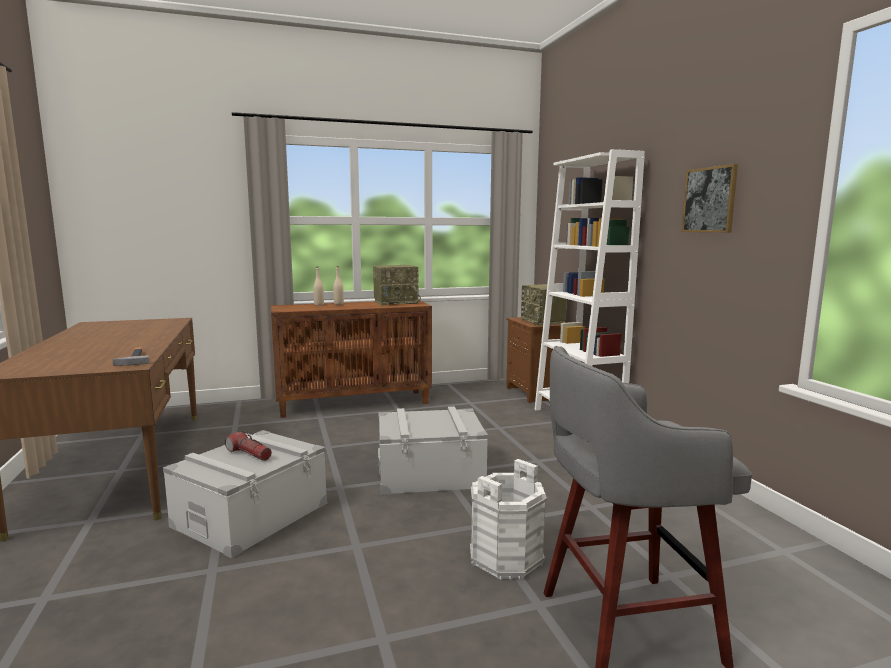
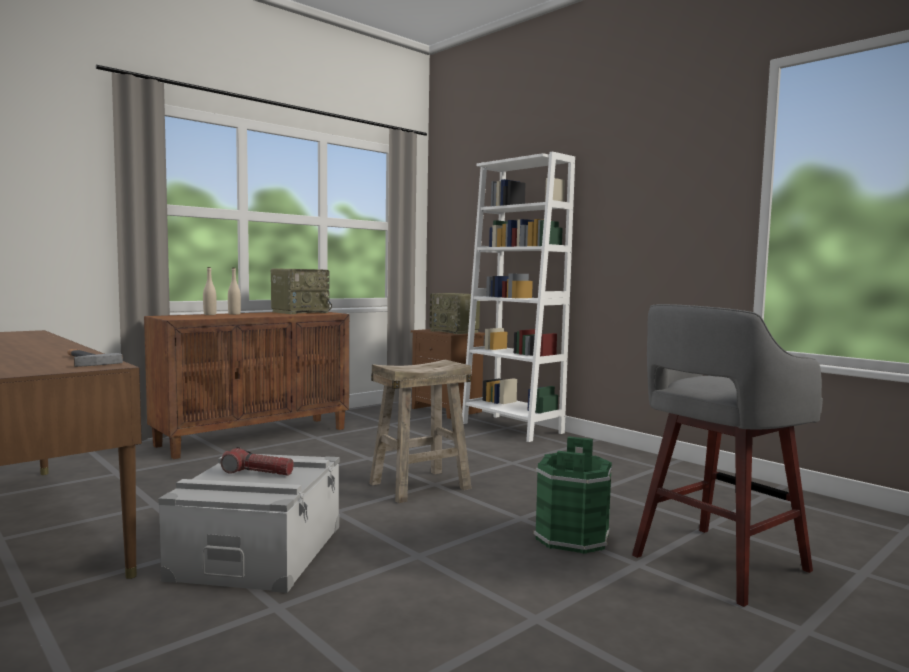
camera: 25 degrees left, 5 degrees down
(430, 473) = (420, 485): grey storage box -> beige stool
(506, 558) = (572, 537): white bucket -> green bucket
(709, 200) = (650, 201): picture -> none

